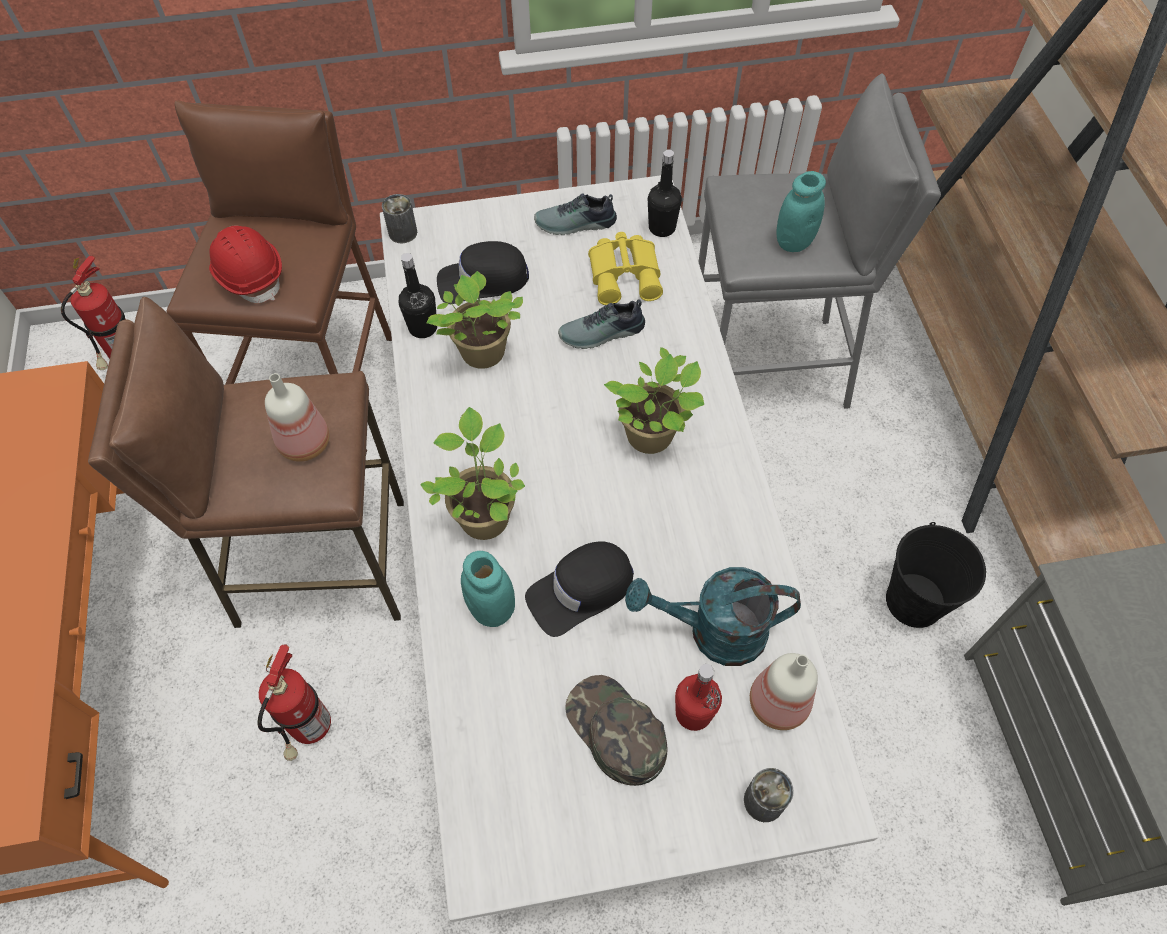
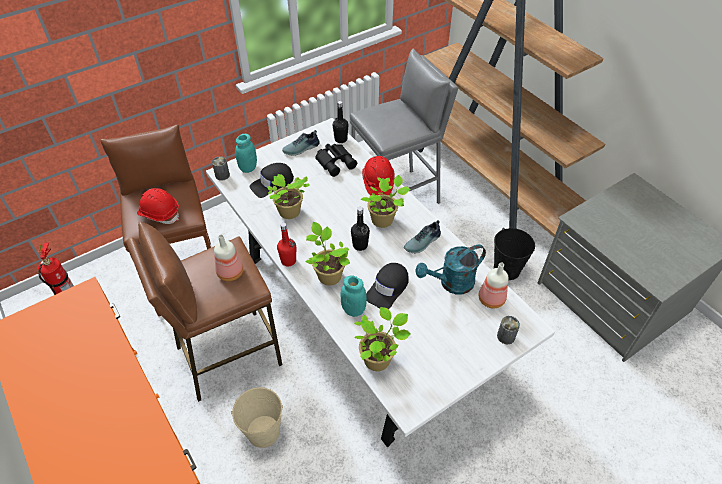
camera: 25 degrees left, 10 degrees down
(310, 731) = (263, 431): fire extinguisher -> beige bucket
(423, 327) = (255, 211): black bottle -> black bottle (360, 245)
(483, 736) = (379, 359): none -> potted plant
(602, 334) = (339, 188): shoe -> shoe (423, 242)
(615, 731) = (433, 335): green cap -> none
(626, 274) = (336, 162): yellow binoculars -> black binoculars
(685, 349) = (378, 183): none -> red hard hat
(693, 713) = (460, 316): red bottle -> red bottle (288, 261)
(793, 242) = (401, 127): turquoise jar -> turquoise jar (248, 168)

